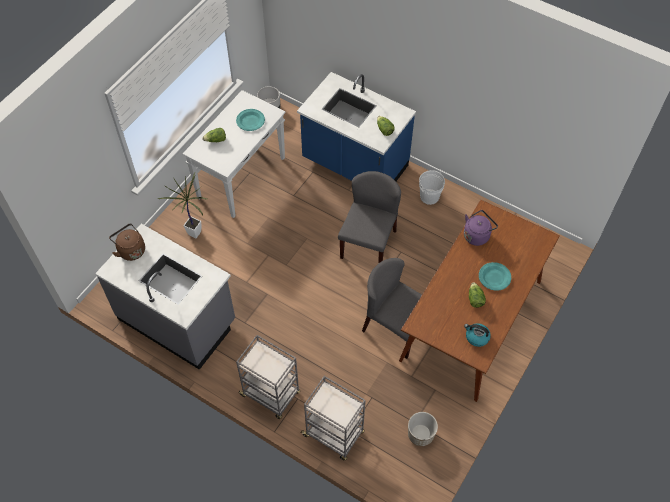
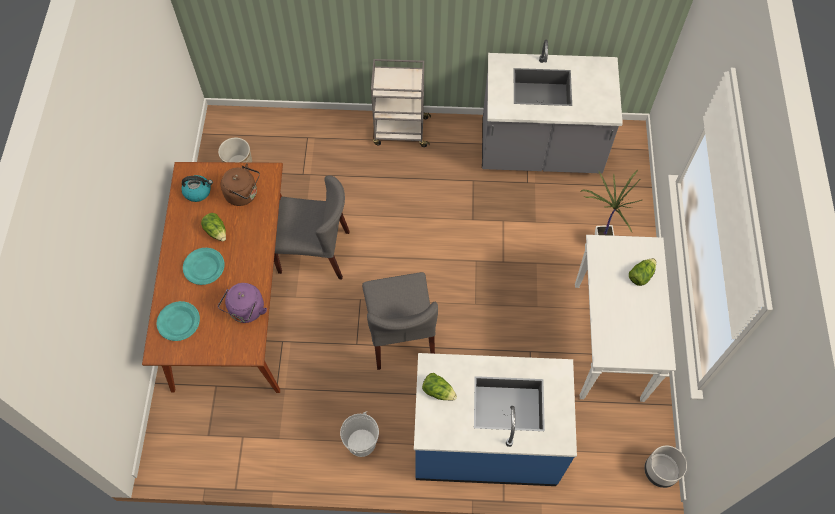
camera: 150 degrees right, 5 degrees up
(130, 250) = (605, 93): brown kettle -> brown kettle (244, 194)
(250, 121) = (623, 325): turquoise plate -> turquoise plate (179, 322)
(334, 434) = (320, 127): grey cart -> none

